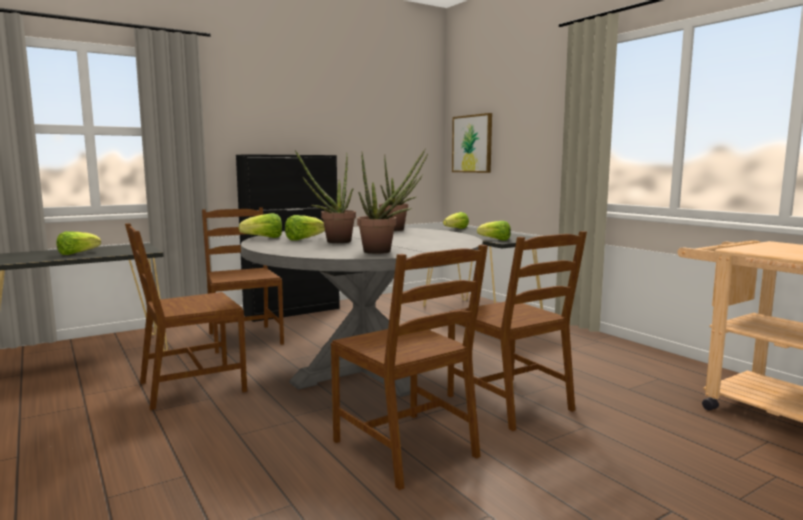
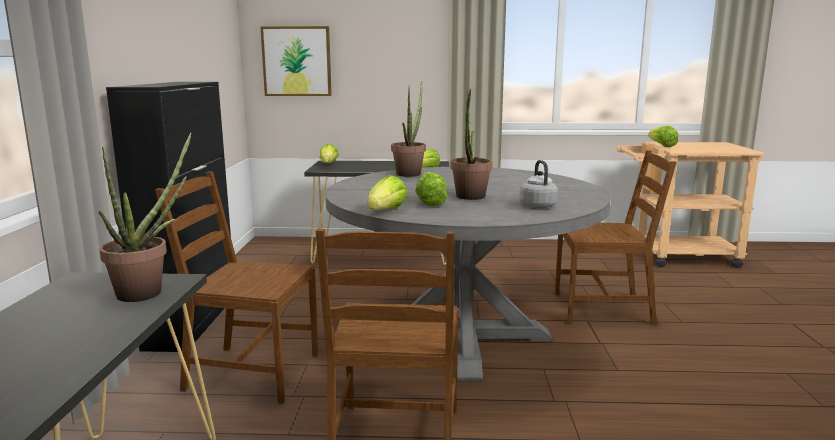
camera: 55 degrees left, 5 degrees up
(77, 253) = (73, 327): lettuce -> lettuce (661, 146)
(333, 250) = (537, 205): none -> grey kettle
(383, 251) = (567, 196): potted plant -> potted plant (149, 291)
(407, 448) = (665, 369): brown chair -> none

